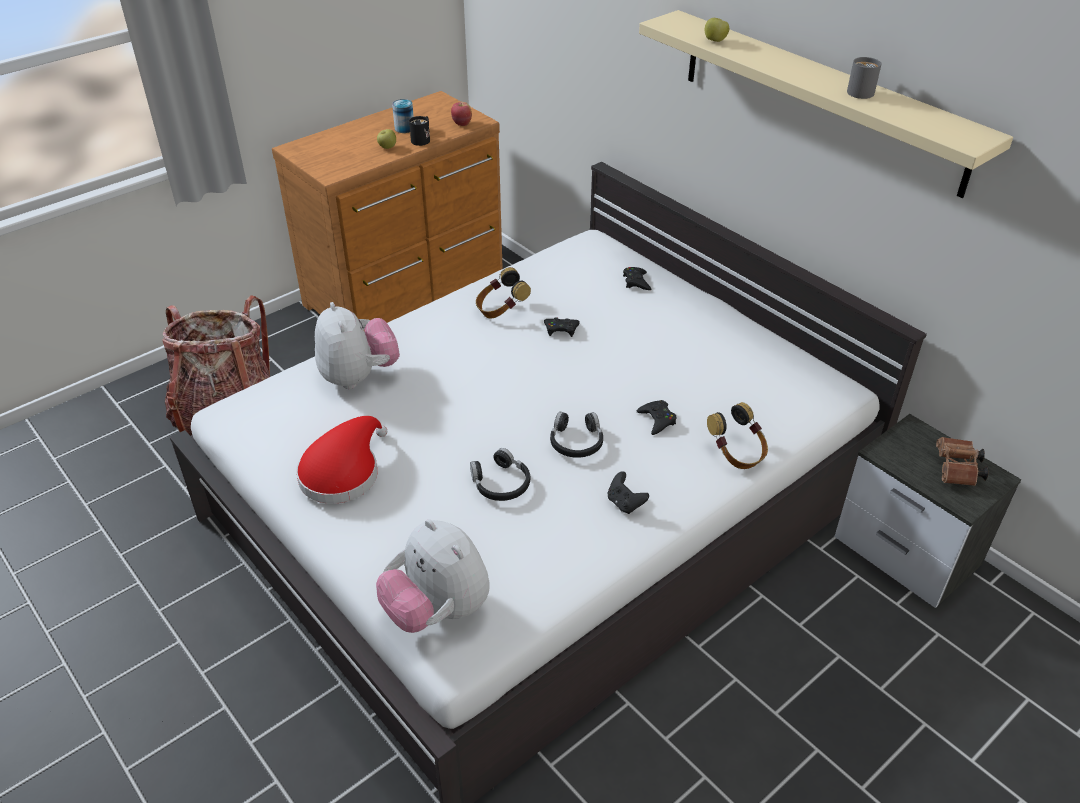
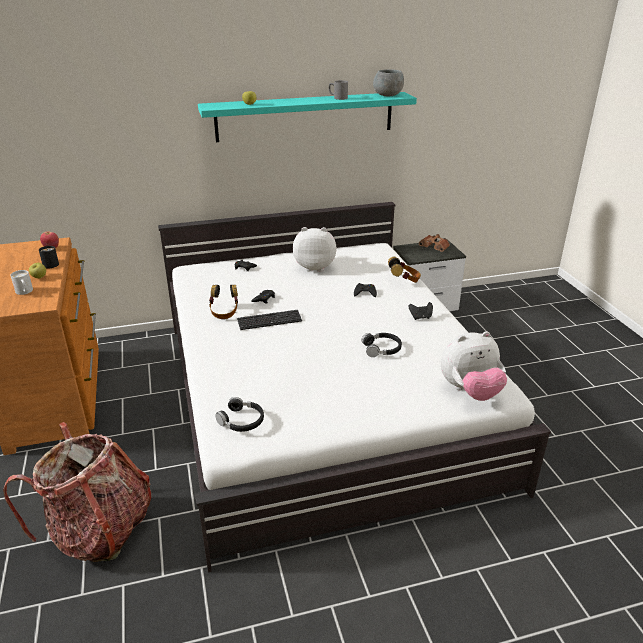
camera: 65 degrees left, 10 degrees down
(343, 472) = (334, 401): red hat -> none
(350, 154) = (25, 292): none -> white mug
(358, 376) = (240, 377): plush toy -> plush toy (315, 267)
(404, 128) = (22, 267): can -> none
(503, 354) = (269, 321): none -> keyboard
(576, 442) = (365, 318): black headphones -> black headphones (241, 421)
(819, 100) = (305, 116): beige shelf -> turquoise shelf
(946, 127) = (388, 95): none -> grey bowl

